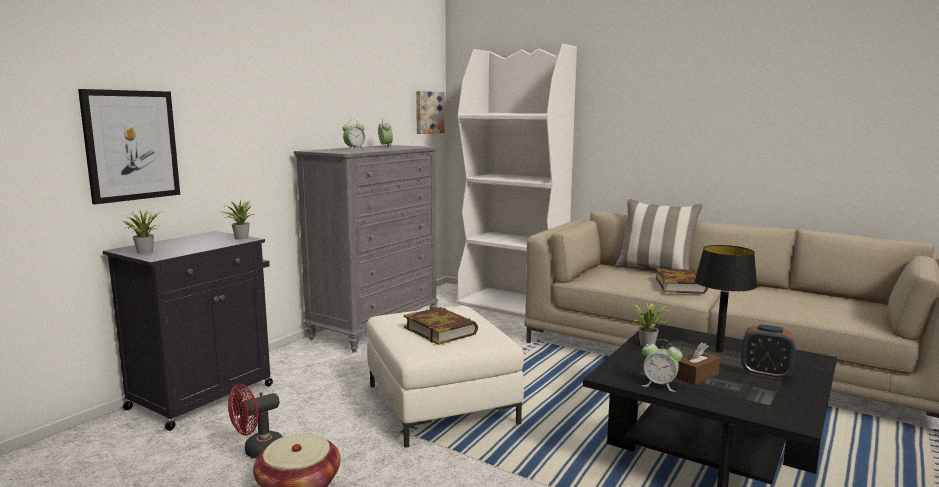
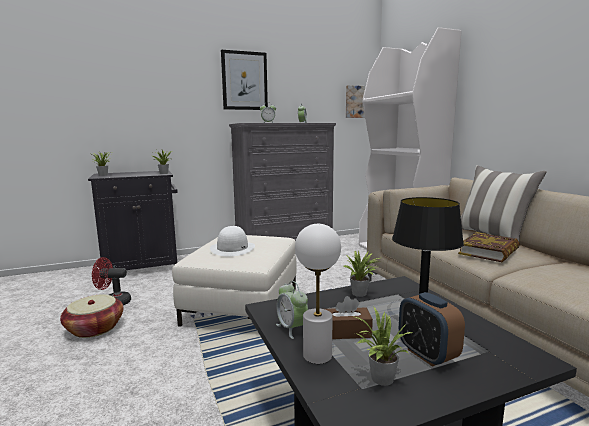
camera: 35 degrees right, 0 degrees up
(131, 145) = (113, 115): picture -> picture (244, 81)
(440, 330) = (232, 248): book -> white hat
(712, 396) = (317, 356): none -> white table lamp
(769, 396) = (379, 379): none -> potted plant

